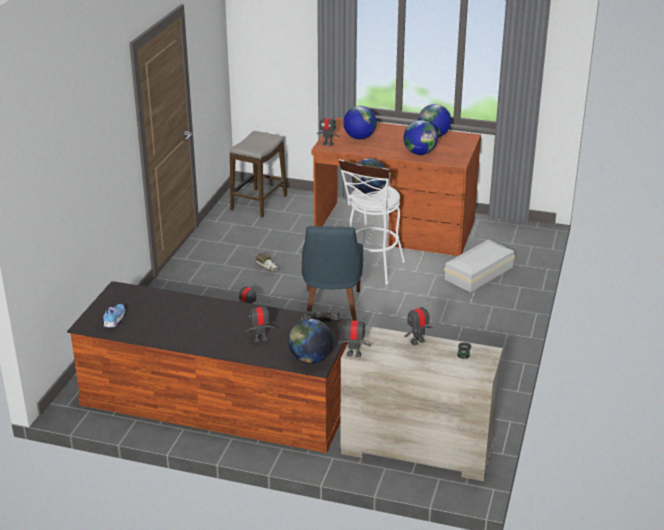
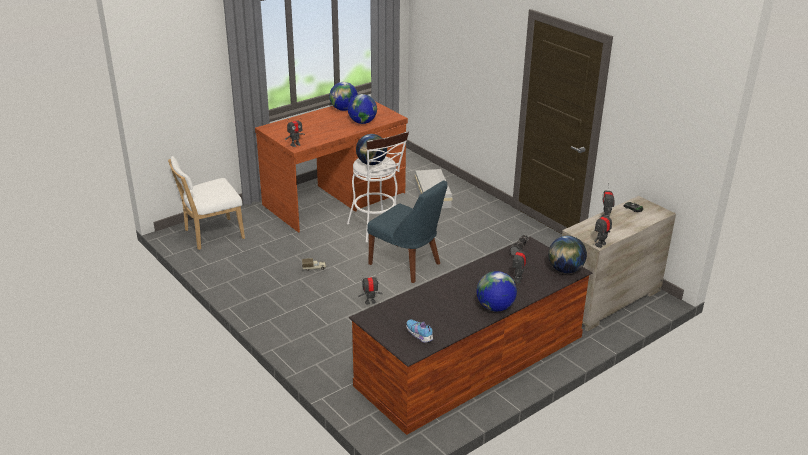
camera: 55 degrees left, 0 degrees up
(258, 203) = (211, 235): stool -> white chair
(359, 138) = (304, 131): globe -> globe (495, 307)

